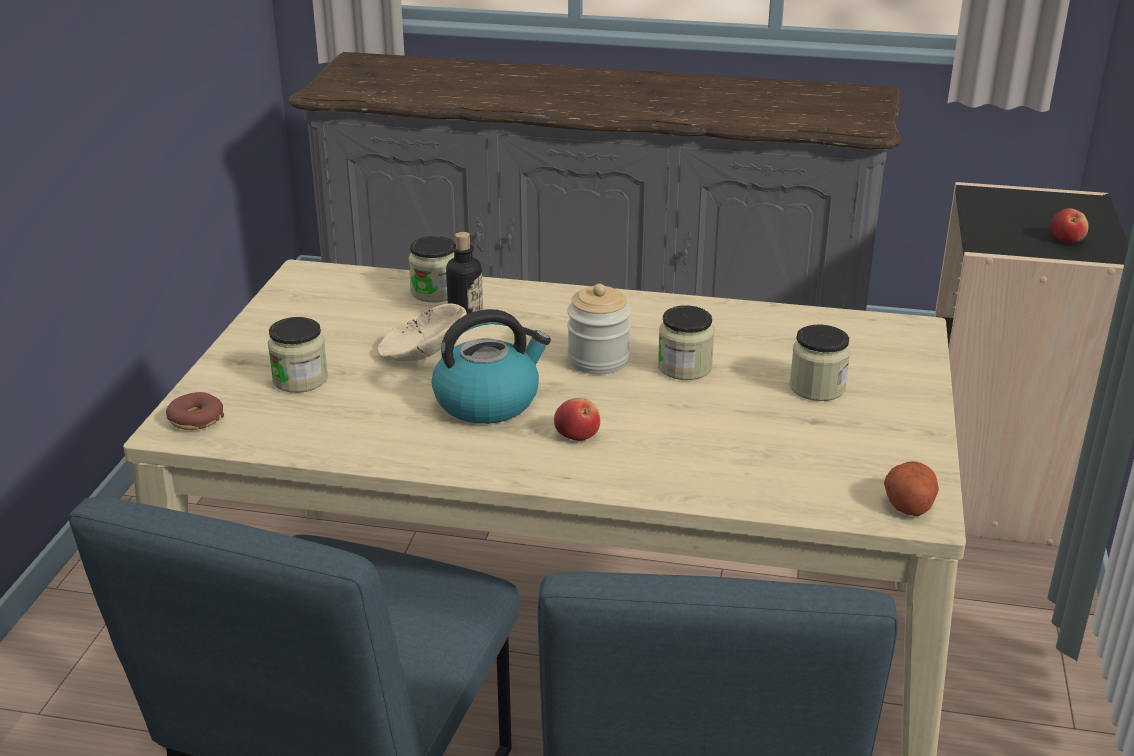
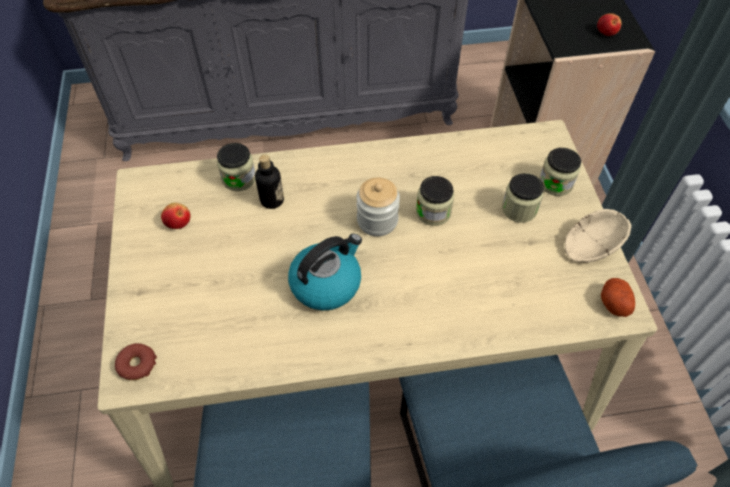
camera: 20 degrees left, 25 degrees up
(300, 379) = (190, 299): jar -> jar (555, 183)
(422, 353) = (260, 246): beige bowl -> beige bowl (589, 245)
(577, 434) = (397, 299): apple -> apple (178, 222)

